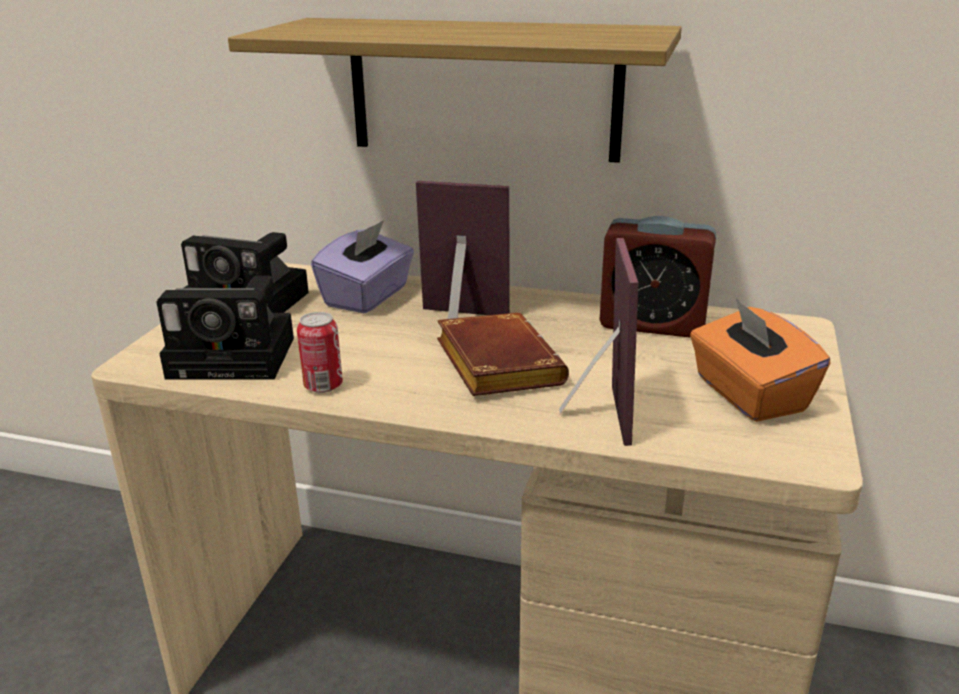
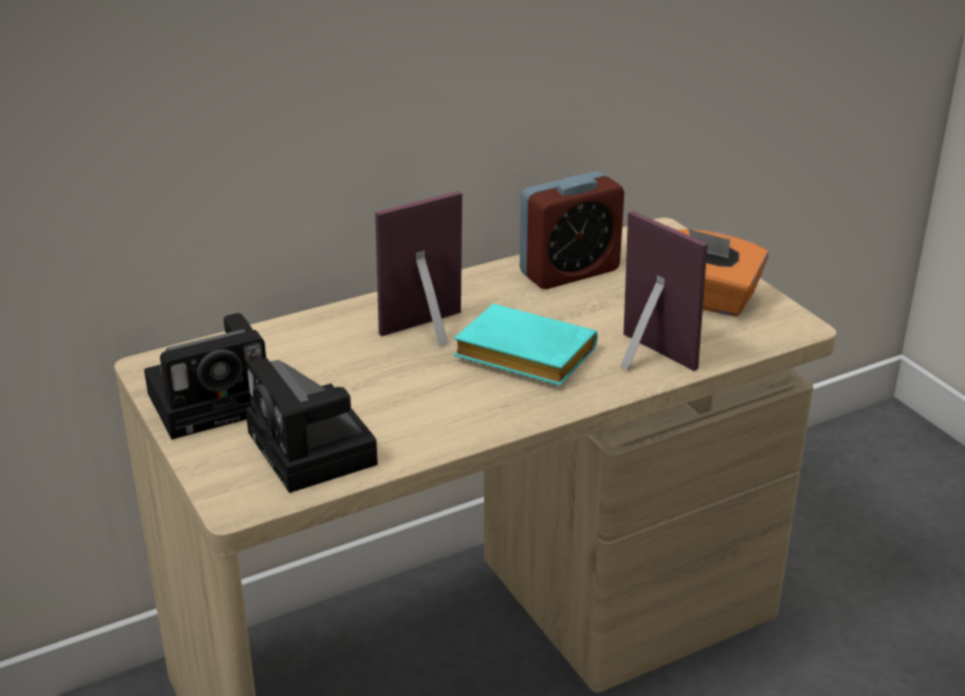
camera: 45 degrees left, 5 degrees up
(238, 357) = (315, 451): camera -> camera turned 105 degrees clockwise
(323, 386) = (433, 436): can -> none
(368, 296) = (312, 346): purple tissue box -> none
(483, 89) = (363, 99): shelf -> none
(493, 364) = (520, 356): brown book -> turquoise book

